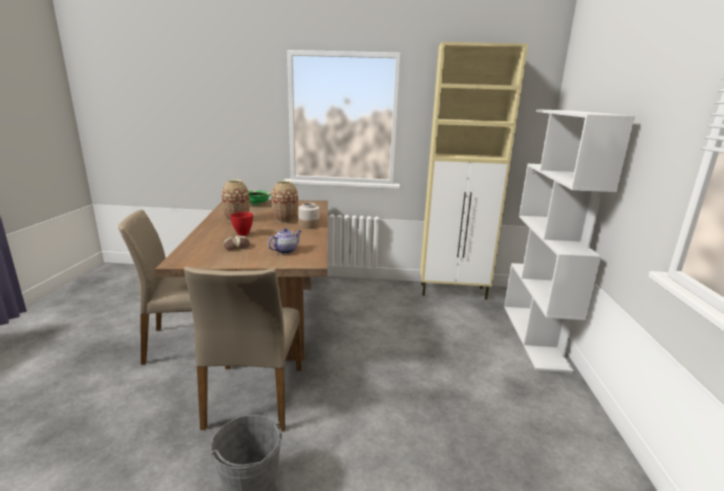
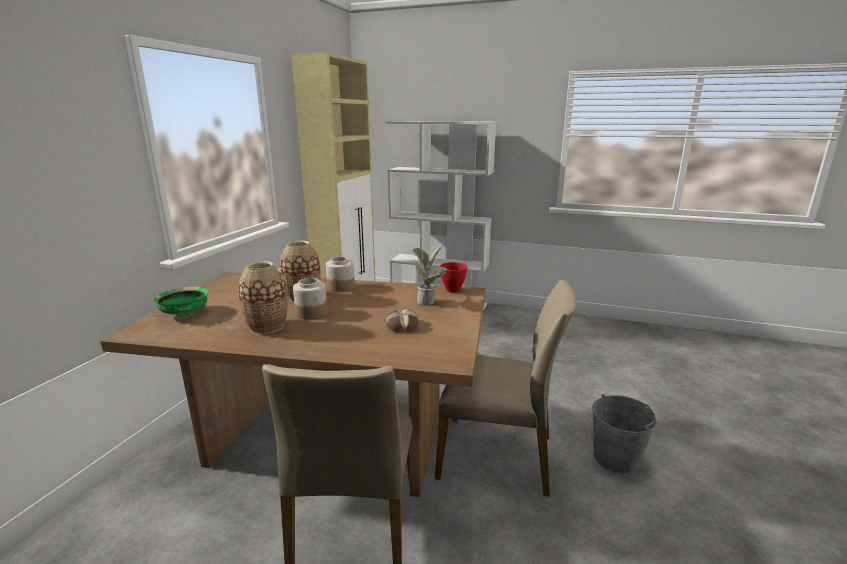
camera: 75 degrees left, 0 degrees up
(242, 234) = (351, 323): red bowl -> red bowl (453, 290)
(259, 224) = (312, 312): none -> jar
(286, 250) = (429, 301): teapot -> potted plant

